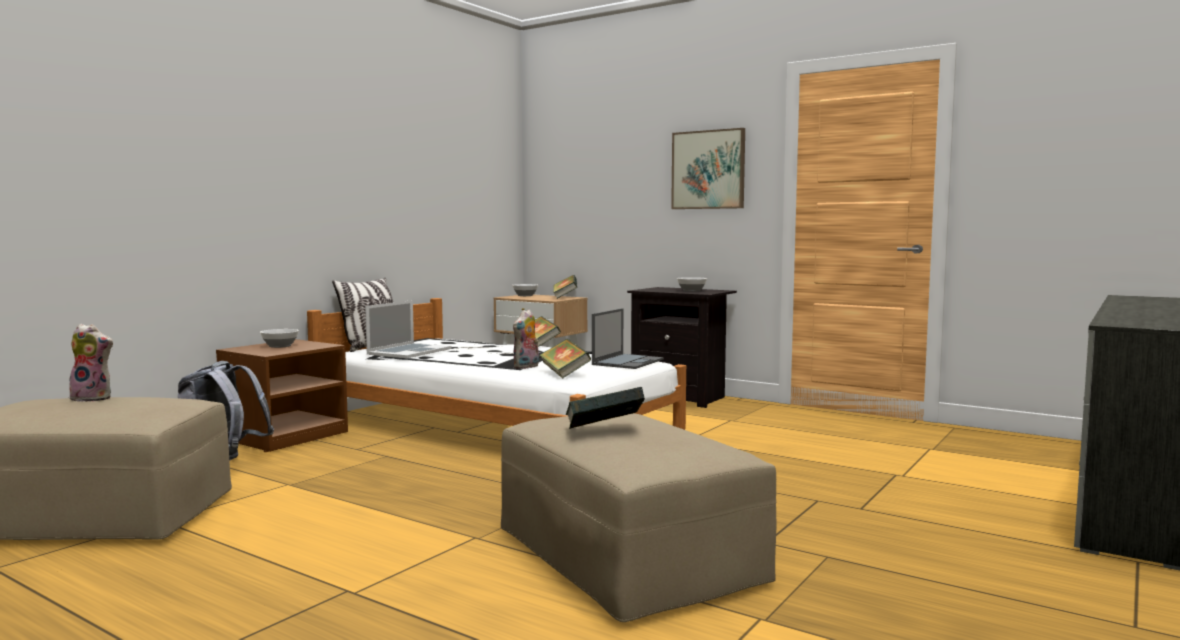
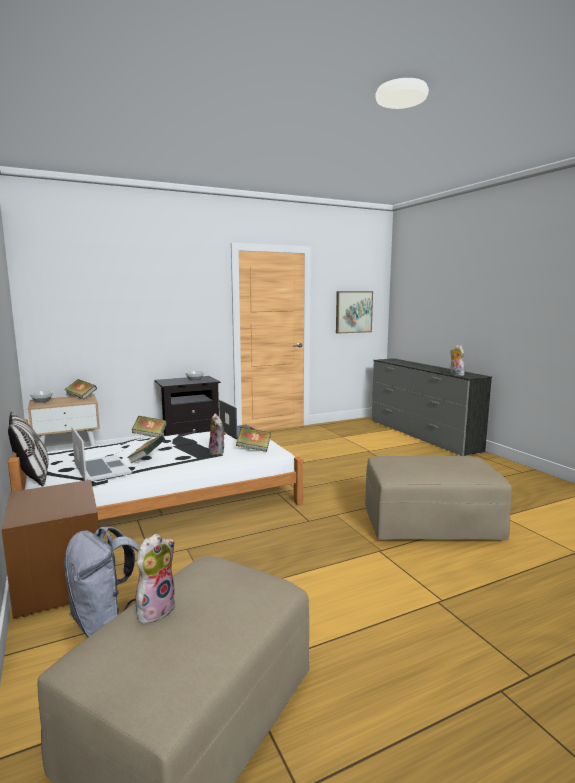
camera: 60 degrees left, 5 degrees up
(279, 346) = (45, 501): bowl -> none
(604, 431) = (433, 467): book -> book (147, 459)
(708, 170) = (185, 303): picture -> picture (353, 312)
(1113, 319) = (455, 374): none -> plush toy

